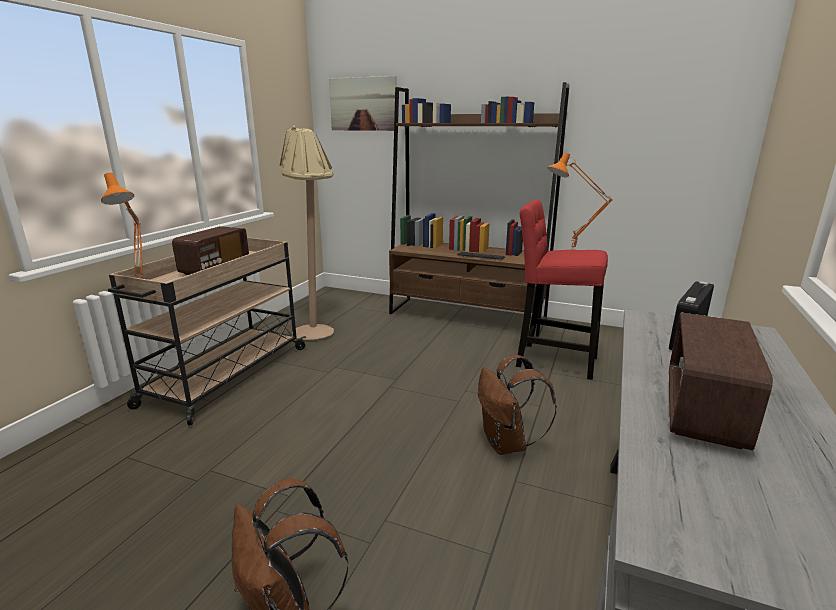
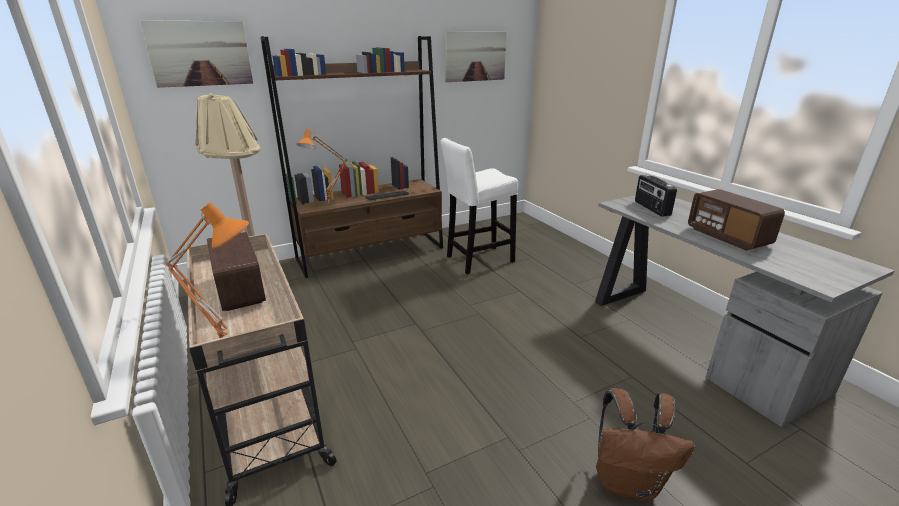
camera: 50 degrees left, 5 degrees up
(507, 444) = (544, 321): brown backpack -> none
(551, 360) = (477, 260): red stool -> white stool
(573, 250) = (477, 172): orange table lamp -> orange table lamp (330, 204)
(652, 109) = (475, 56): none -> picture

